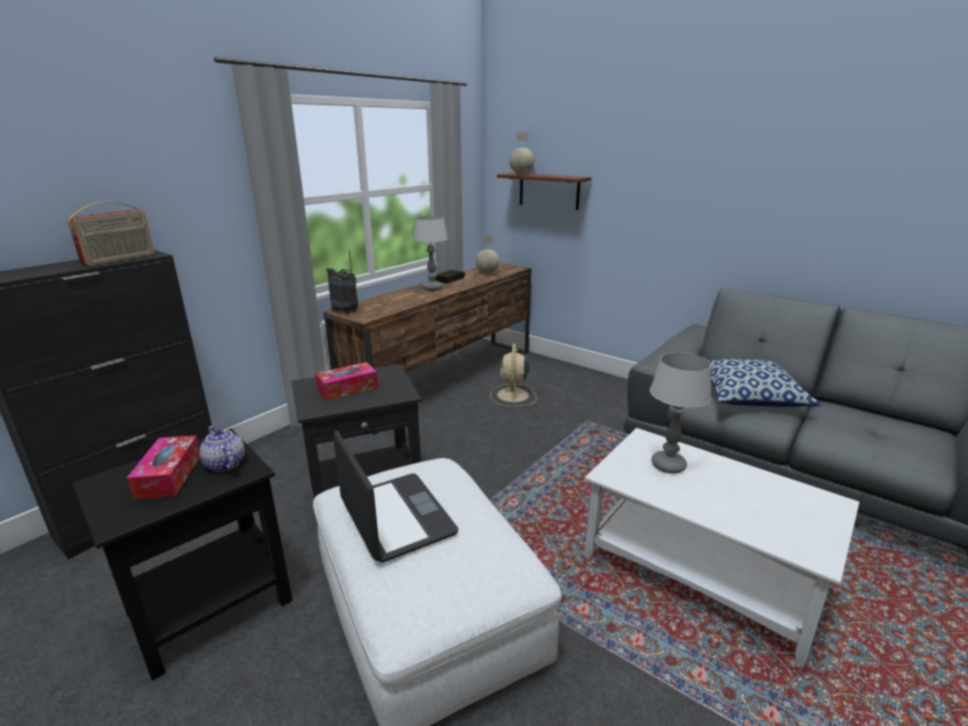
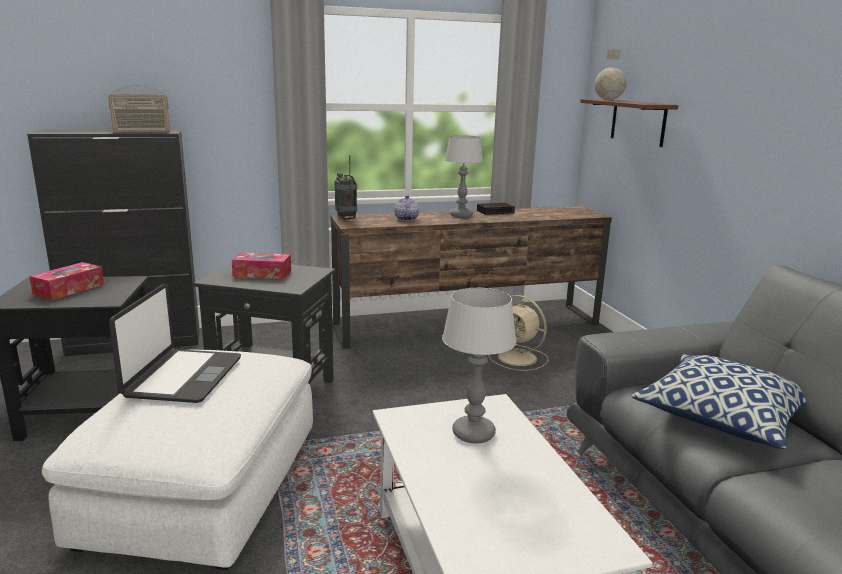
camera: 35 degrees right, 5 degrees down
(224, 464) = (104, 293): teapot -> teapot (406, 219)
(487, 273) = (548, 213): globe -> none
(512, 396) = (519, 358): beige fan -> beige fan turned 90 degrees counterclockwise

